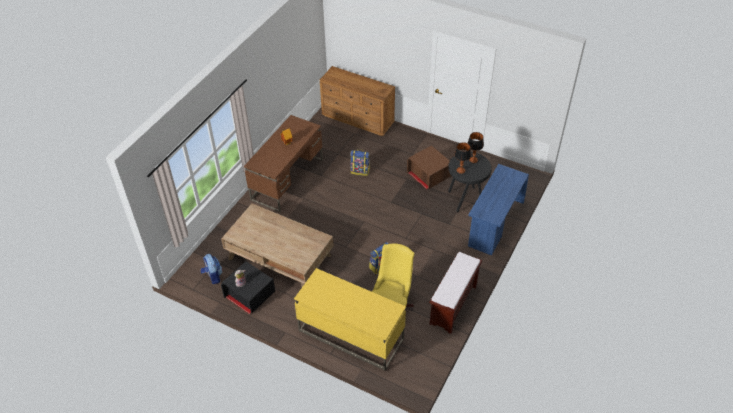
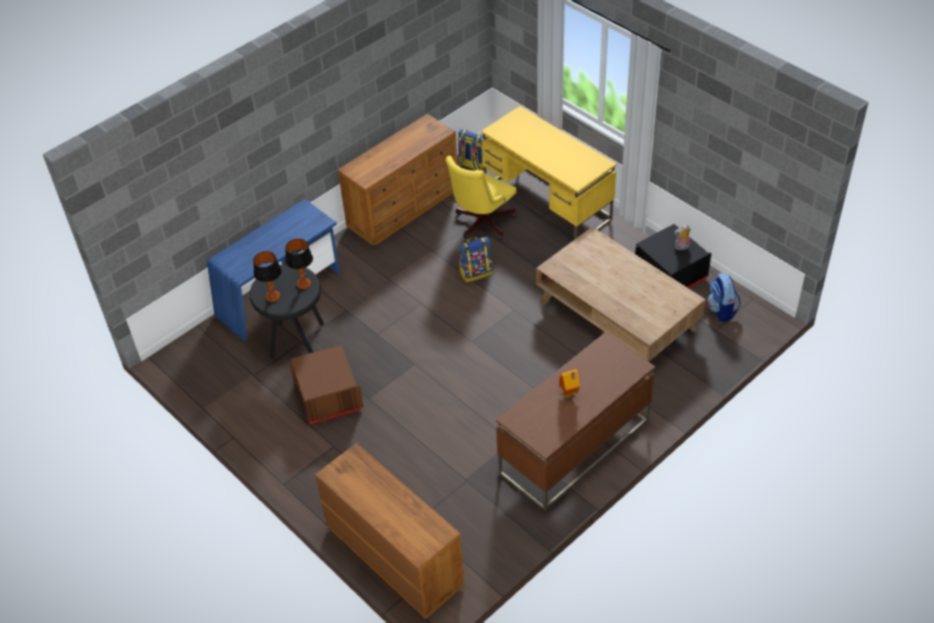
camera: 160 degrees left, 0 degrees up
(360, 171) = (439, 434): backpack -> backpack (472, 165)
(453, 306) = (404, 208): brown bench -> brown dresser

